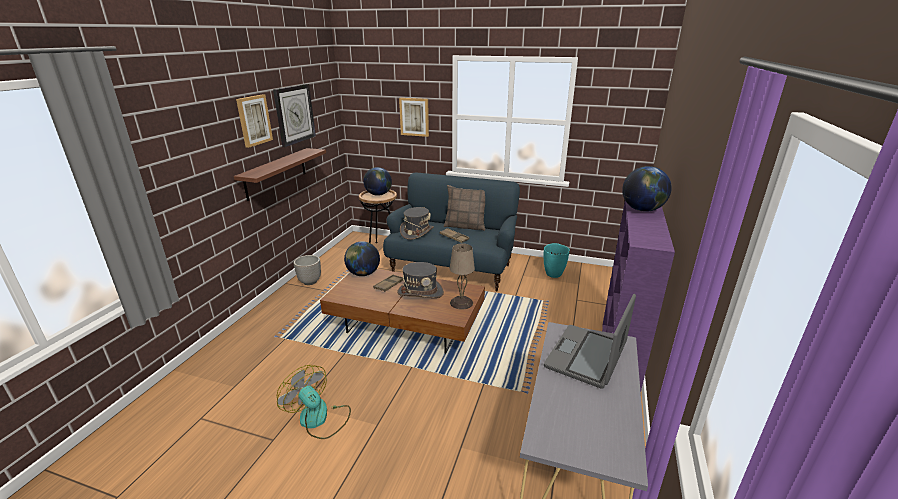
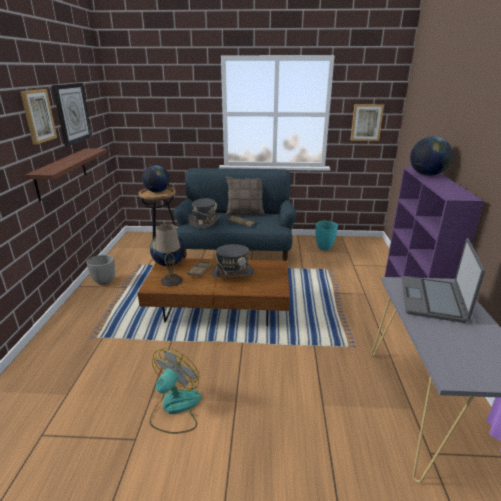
camera: 15 degrees left, 0 degrees up
(319, 419) = (175, 408): fan -> fan turned 90 degrees clockwise
(414, 117) = (185, 116): picture -> picture (366, 122)
(461, 302) = (274, 276): beige table lamp -> beige table lamp (171, 280)

